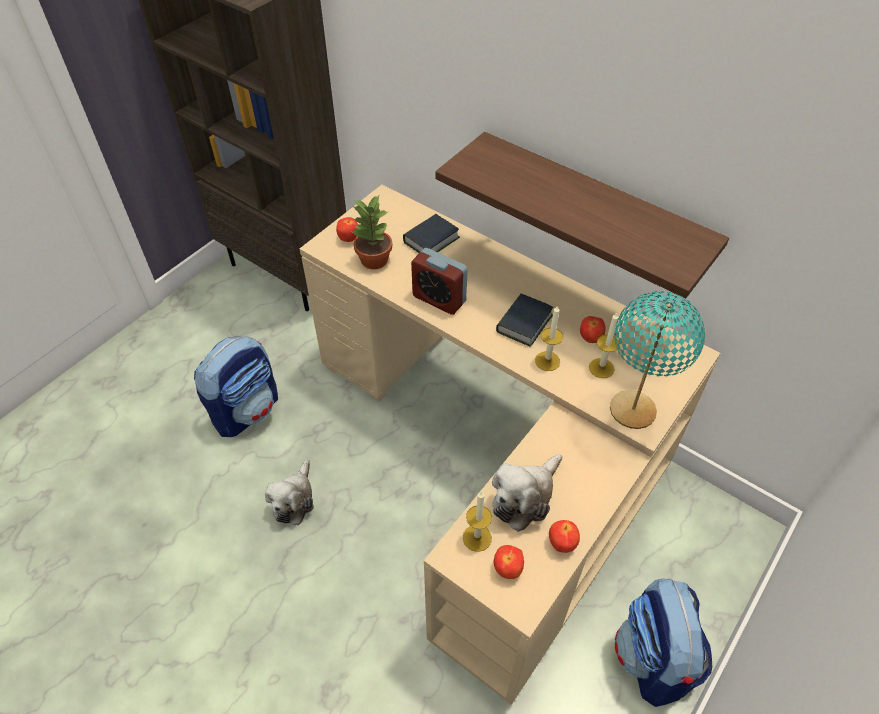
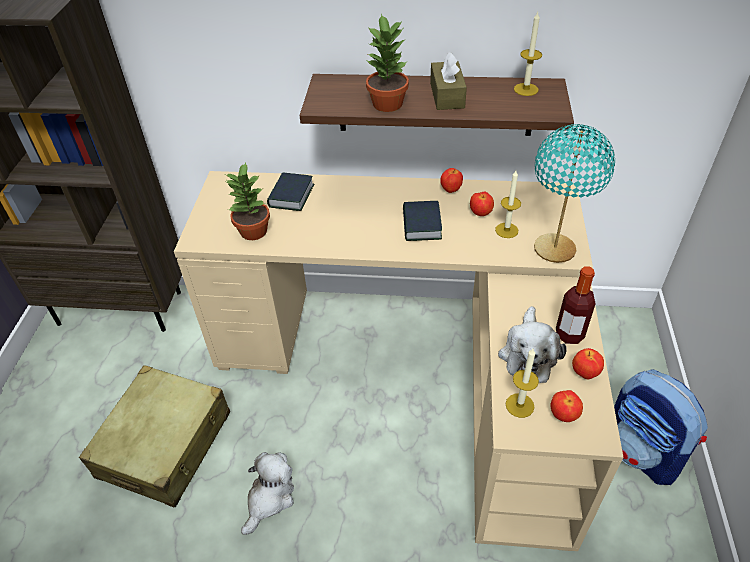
camera: 30 degrees left, 5 degrees down
(247, 410) = (165, 445): backpack -> beige suitcase
(294, 499) = (269, 498): plush toy -> plush toy turned 135 degrees counterclockwise
(349, 239) = (215, 224): apple -> apple (450, 190)
(439, 299) = (337, 237): alarm clock -> none
(523, 192) = (388, 103): none -> potted plant
(547, 361) = (463, 244): candle -> candle (526, 89)
(580, 500) = (569, 334): none -> bottle
(587, 206) = (447, 95): none -> brown tissue box

